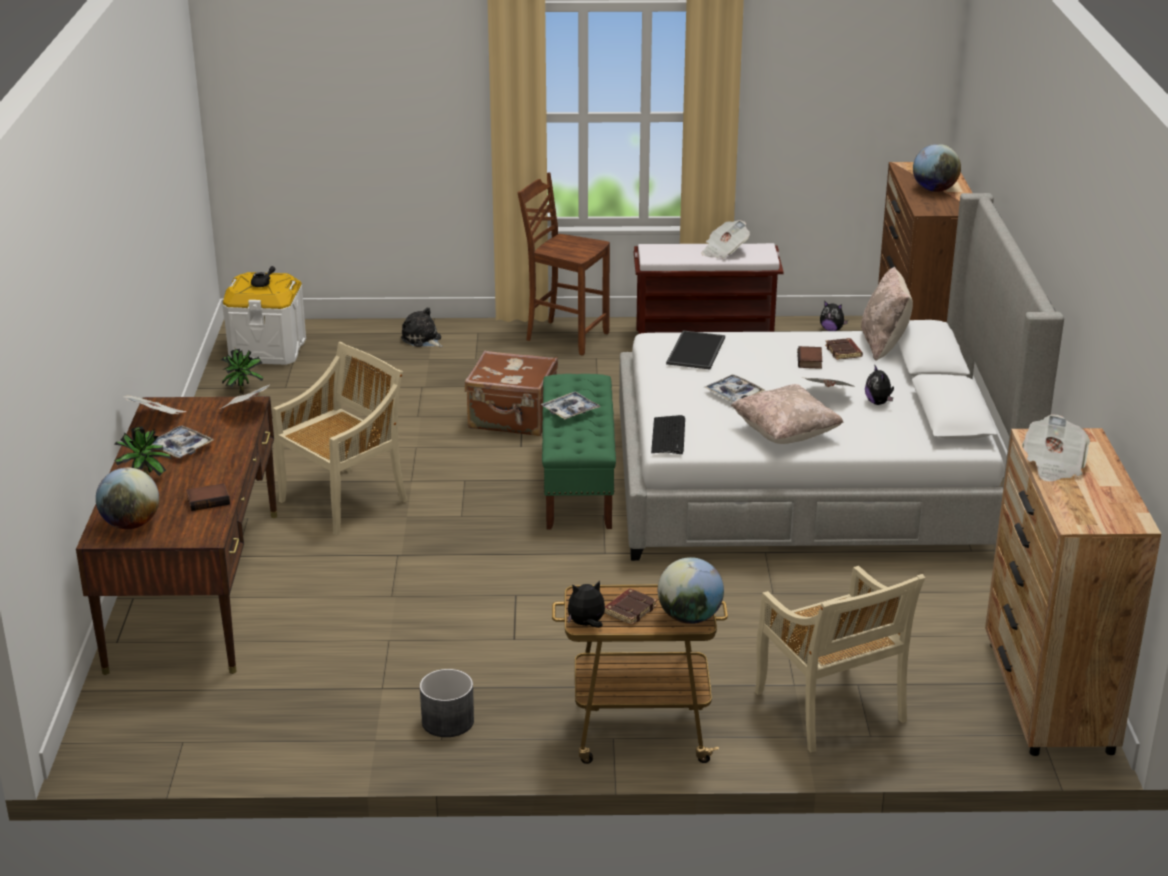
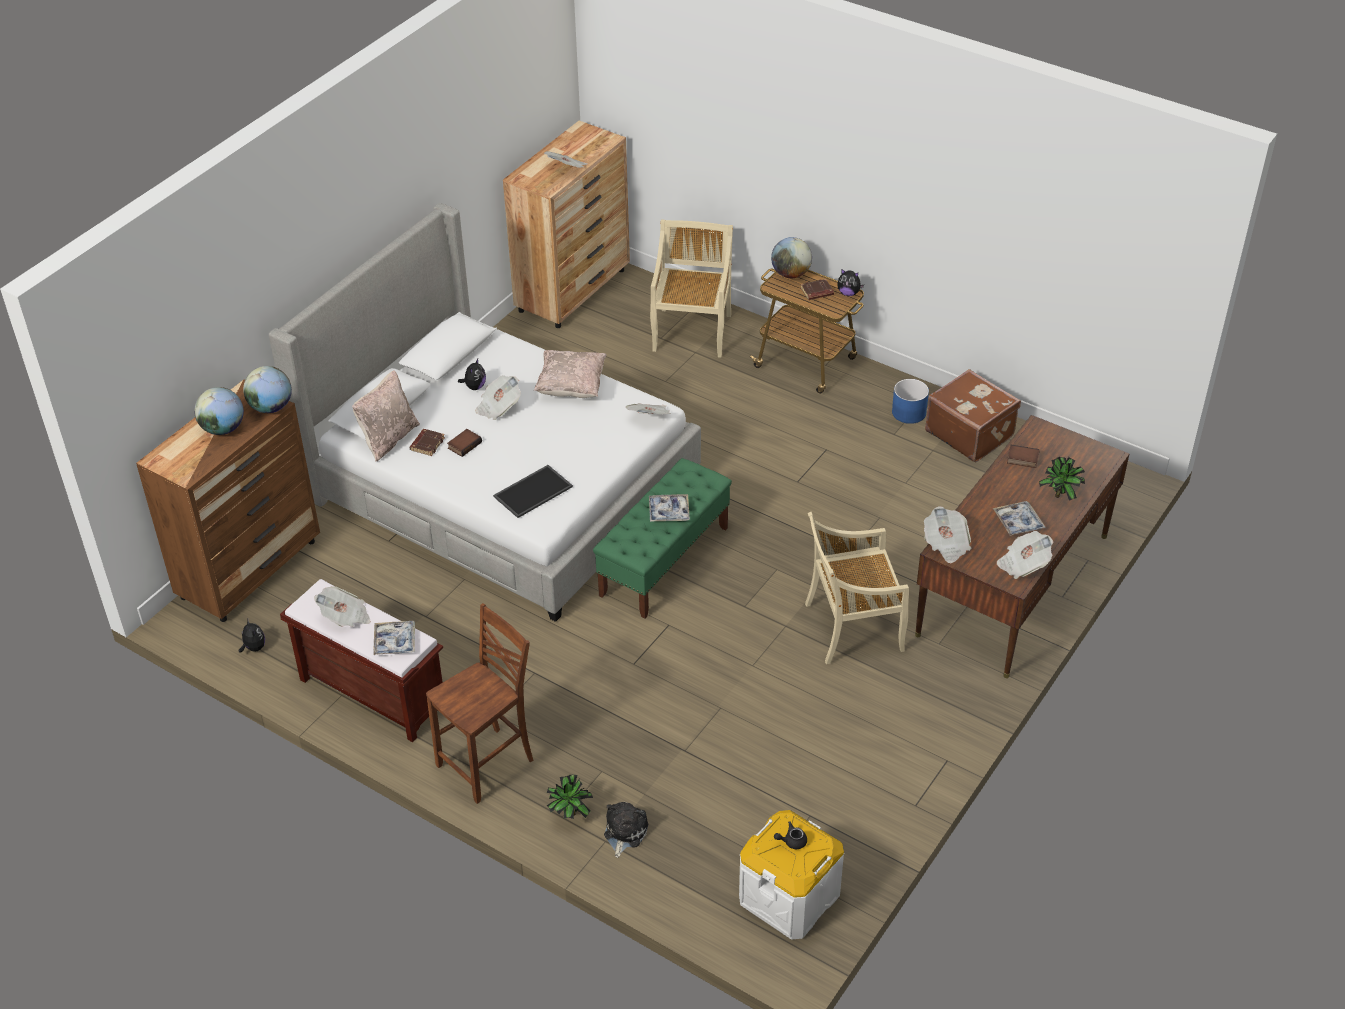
camera: 145 degrees left, 15 degrees up
(131, 524) = (1084, 459): globe -> globe (271, 407)
(243, 391) = (853, 829): potted plant -> potted plant (569, 815)
(422, 339) = (624, 832): plush toy -> plush toy turned 150 degrees counterclockwise
(447, 721) = (909, 412): grey planter -> blue planter
(513, 419) = (645, 662): brown suitcase -> brown suitcase (970, 433)
(565, 336) = (488, 764): brown chair -> brown chair turned 105 degrees counterclockwise
(669, 436) = (650, 418): keyboard -> newspaper
(734, 394) = (559, 438): tray -> tray (395, 642)

